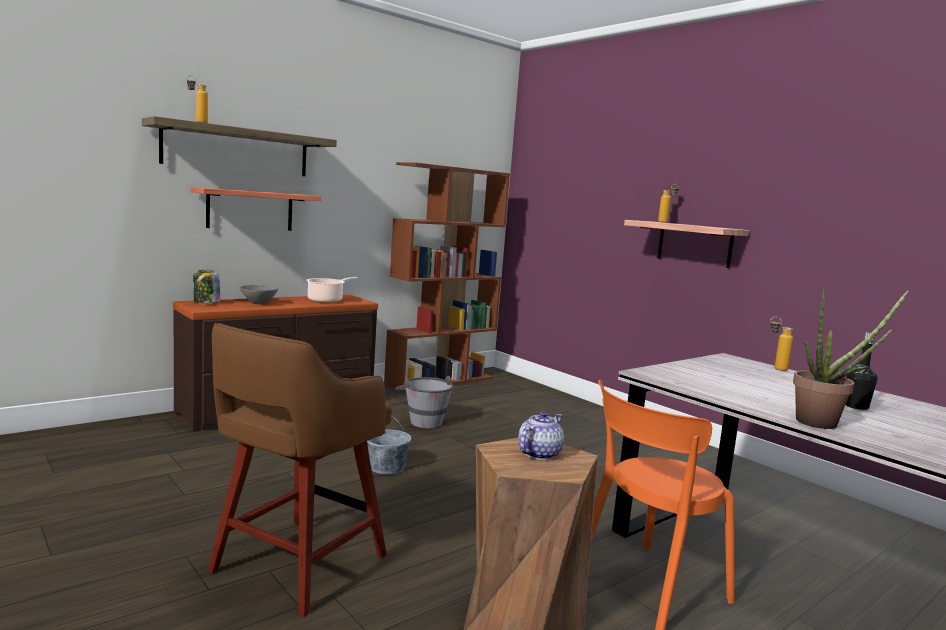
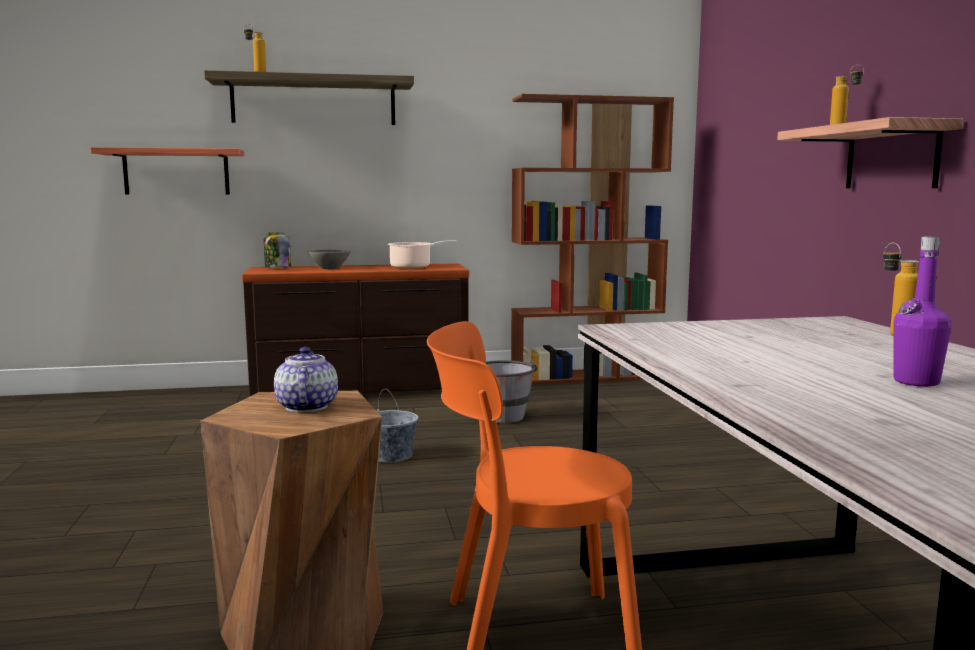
camera: 30 degrees right, 0 degrees up
(250, 210) = (332, 167): shelf -> shelf (176, 172)
(295, 566) = (163, 531): brown stool -> none
(538, 454) = (306, 407): teapot -> teapot turned 75 degrees counterclockwise
(825, 423) = (762, 394): potted plant -> none
(856, 406) = (916, 382): black bottle -> purple bottle

